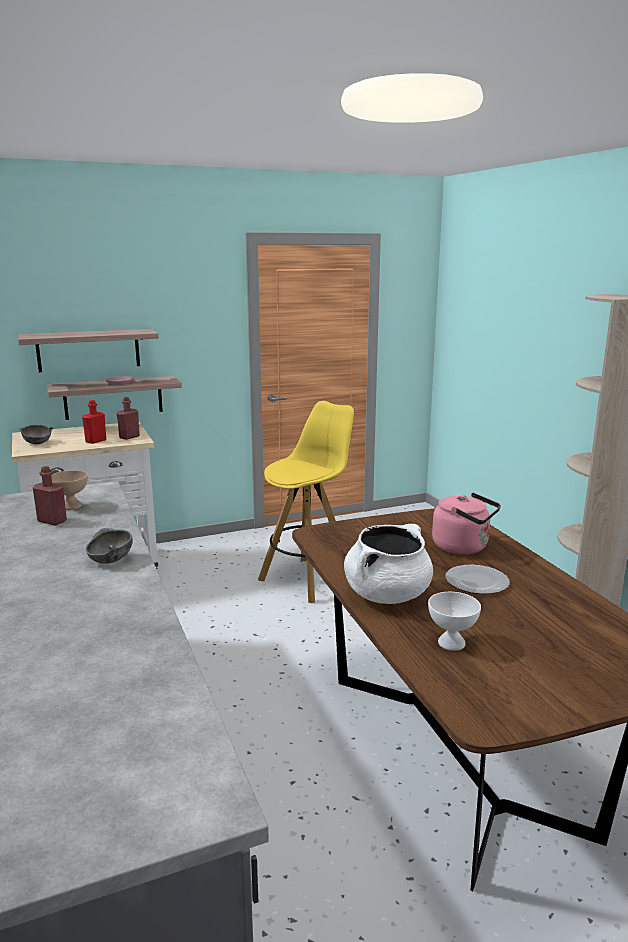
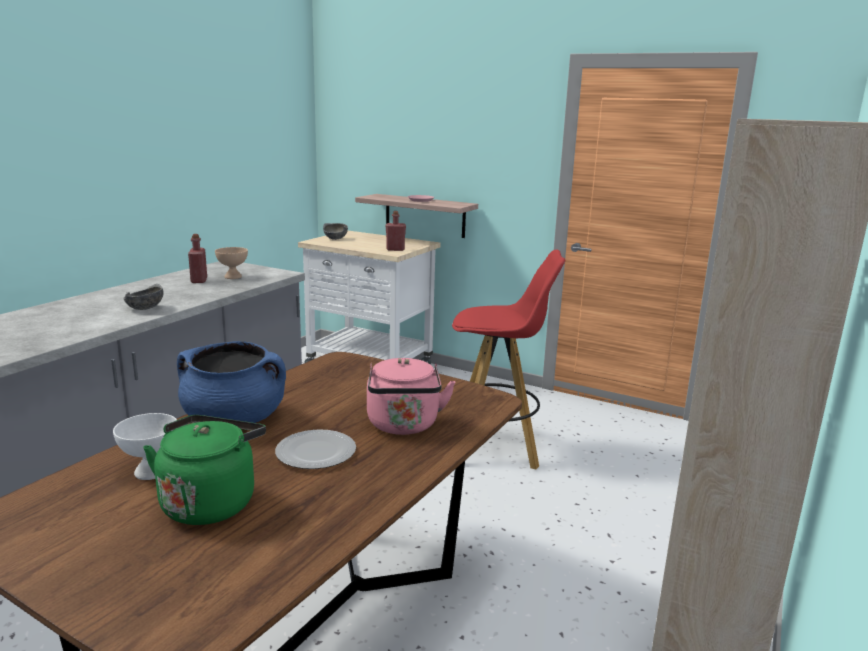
camera: 50 degrees right, 0 degrees up
(88, 350) = (410, 167): shelf -> none
(96, 441) = (368, 246): red bottle -> none
(308, 579) = (497, 446): yellow stool -> red stool
(387, 595) = (235, 419): white cooking pot -> blue cooking pot
(520, 631) = (210, 502): none -> green kettle

